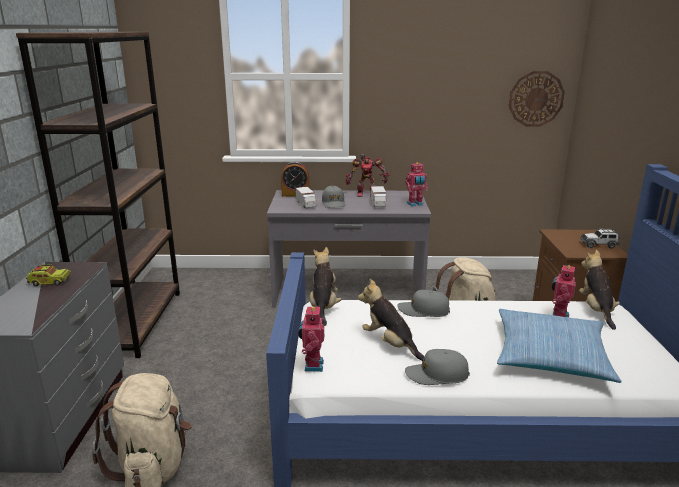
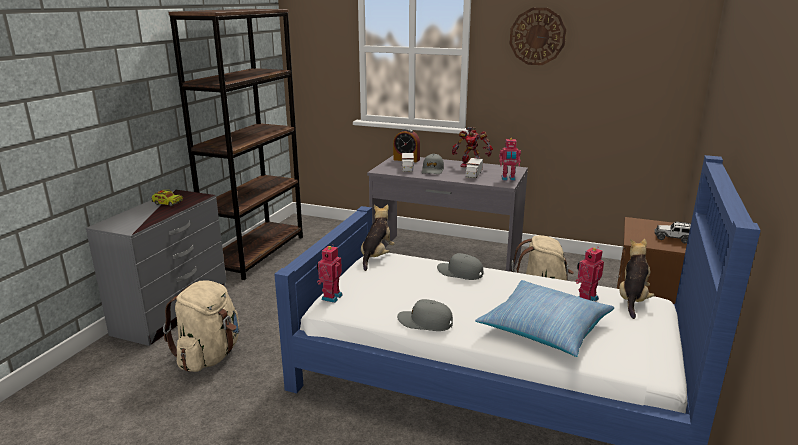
camera: 20 degrees right, 0 degrees up
(390, 344) = (406, 293): plush toy -> none
(536, 99) = (660, 82): wall clock -> wall clock (537, 36)

